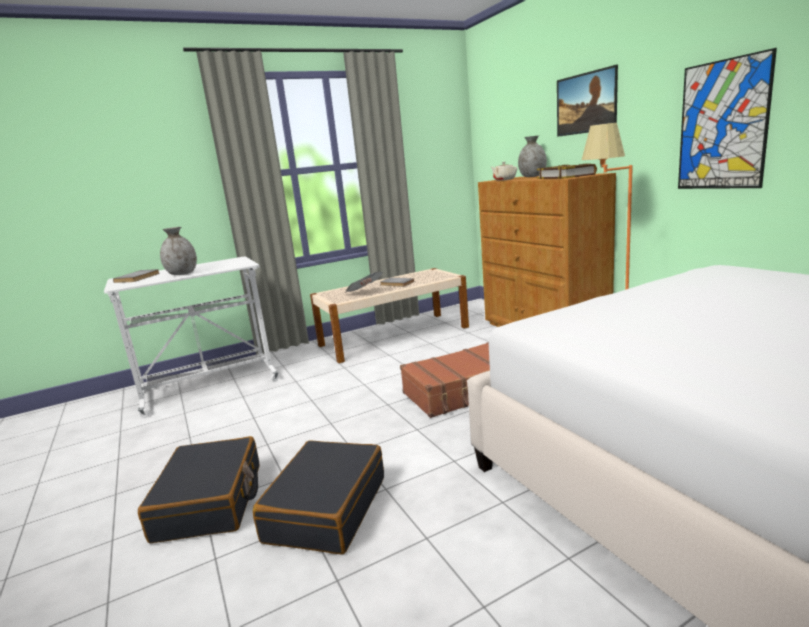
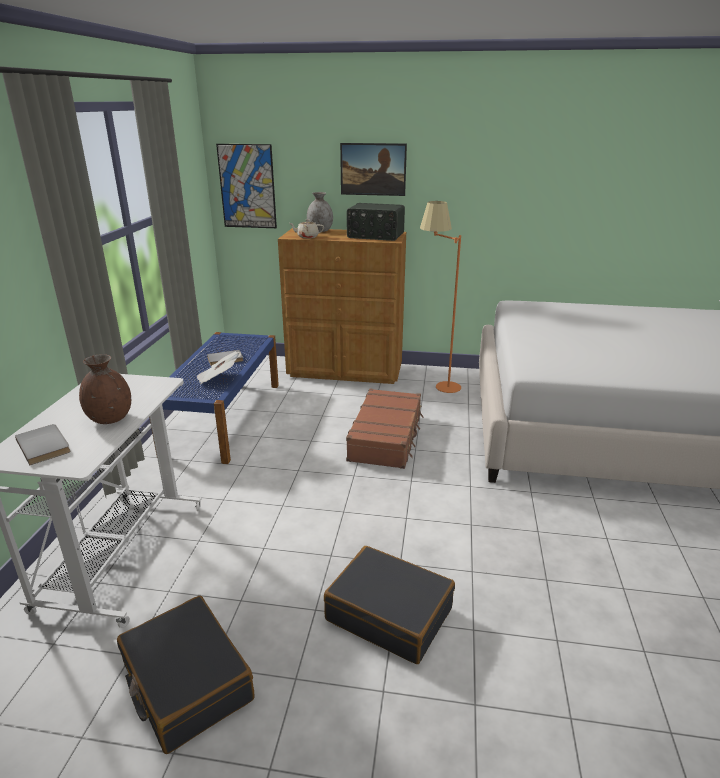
camera: 55 degrees left, 10 degrees up
(182, 273) = (110, 418): grey vase -> brown vase
(326, 508) = (466, 557): black suitcase -> black suitcase (186, 682)
(394, 336) = (223, 417): beige bench -> blue bench
(566, 176) = (375, 236): book -> radio
(722, 125) = (492, 205): picture -> picture (247, 186)

